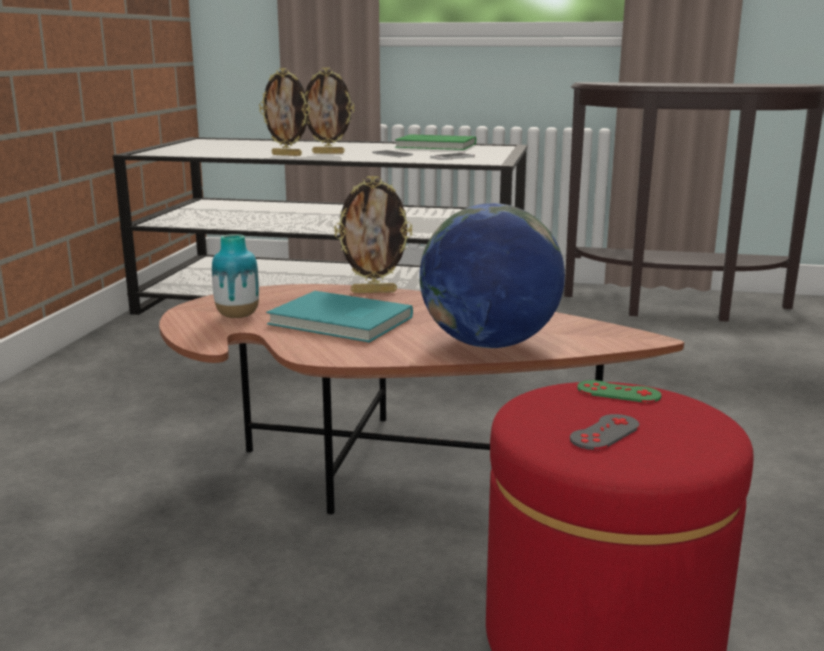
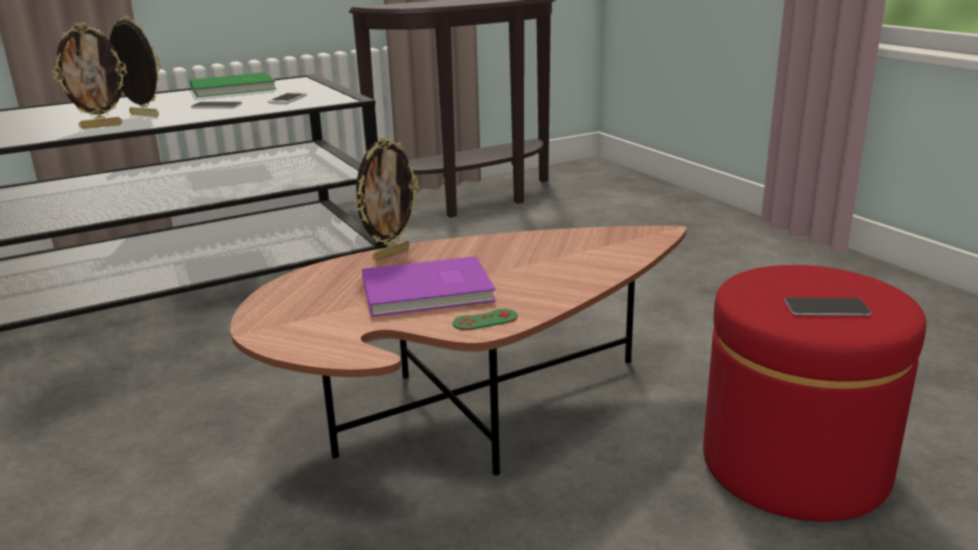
camera: 40 degrees left, 5 degrees up
(237, 316) = (324, 319): vase -> none
(328, 153) = (143, 116): picture frame -> picture frame turned 120 degrees counterclockwise
(340, 322) = (429, 291): turquoise book -> purple book
(489, 344) = (581, 271): globe -> none
(604, 432) = (826, 307): grey game controller -> phone
(618, 392) = (770, 276): green game controller -> green game controller (485, 320)

